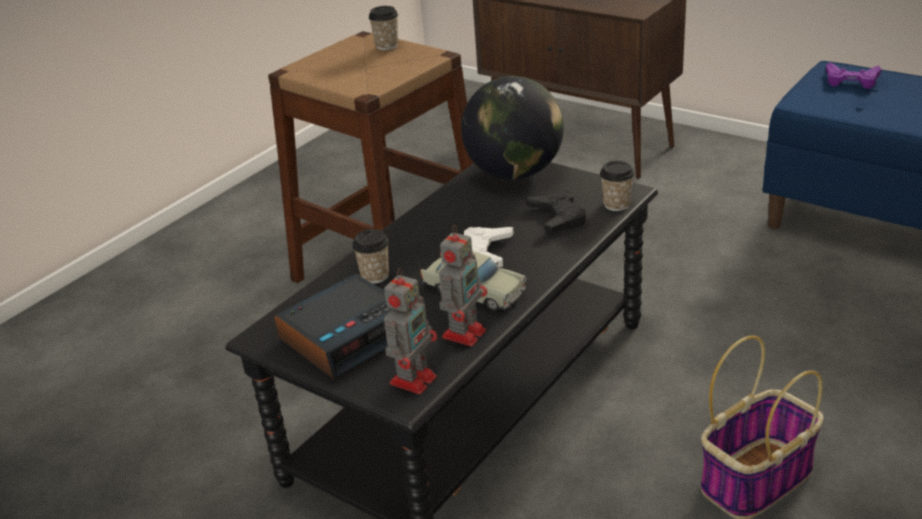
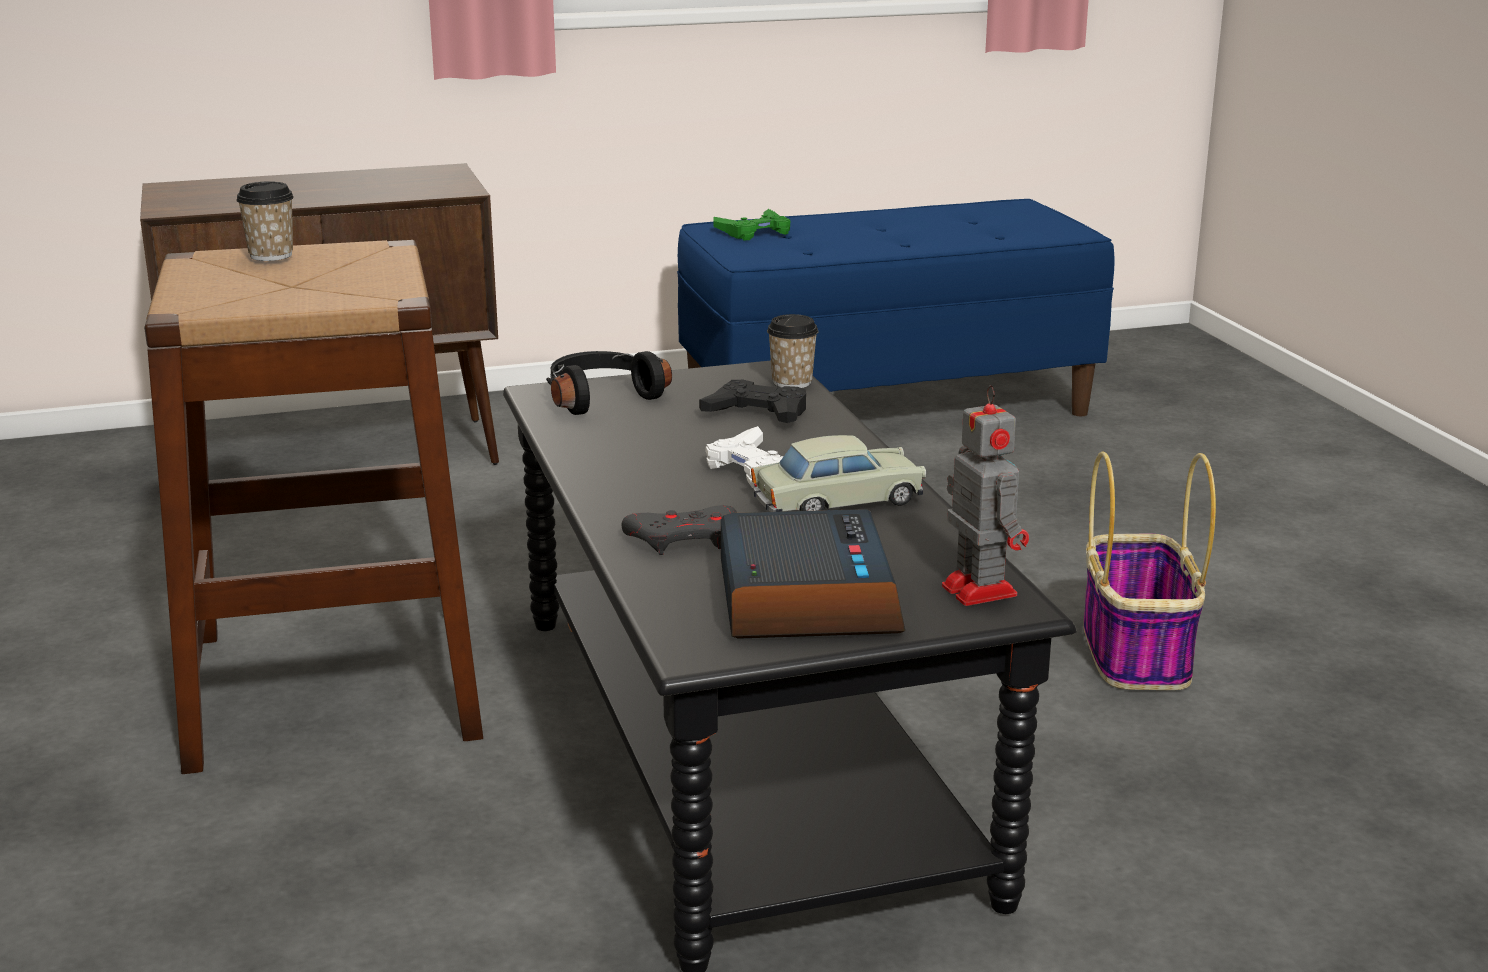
camera: 55 degrees left, 10 degrees down
(375, 276) = (684, 539): cup -> grey game controller
(465, 332) = (923, 533): toy robot -> none
(514, 173) = (600, 397): globe -> black headphones
(851, 80) = (754, 232): purple game controller -> green game controller

